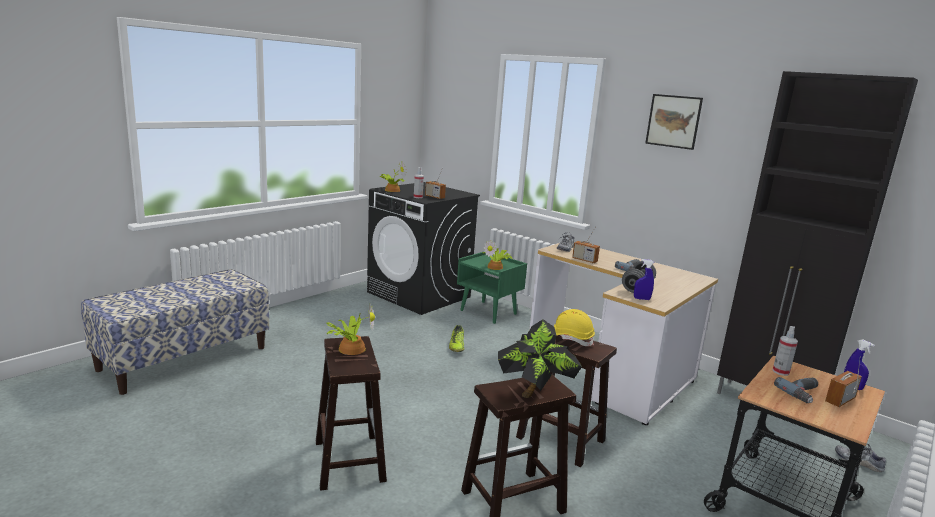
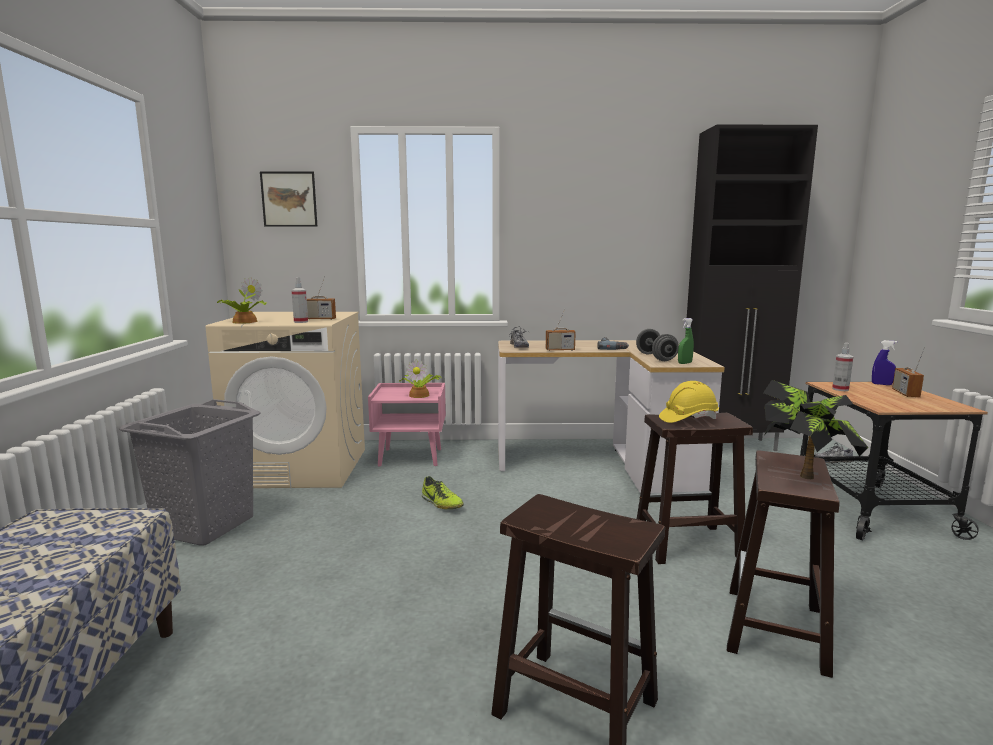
camera: 40 degrees left, 5 degrees down
(333, 308) = (204, 526): none -> grey laundry basket
(350, 348) = (561, 516): potted plant -> none
(419, 295) = (301, 467): black washing machine -> beige washing machine
(489, 312) = (411, 457): green nightstand -> pink nightstand
(641, 299) = (684, 363): blue spray bottle -> green spray bottle
(673, 121) = (589, 191): picture -> picture (289, 199)
(804, 394) = (887, 397): power drill -> none

